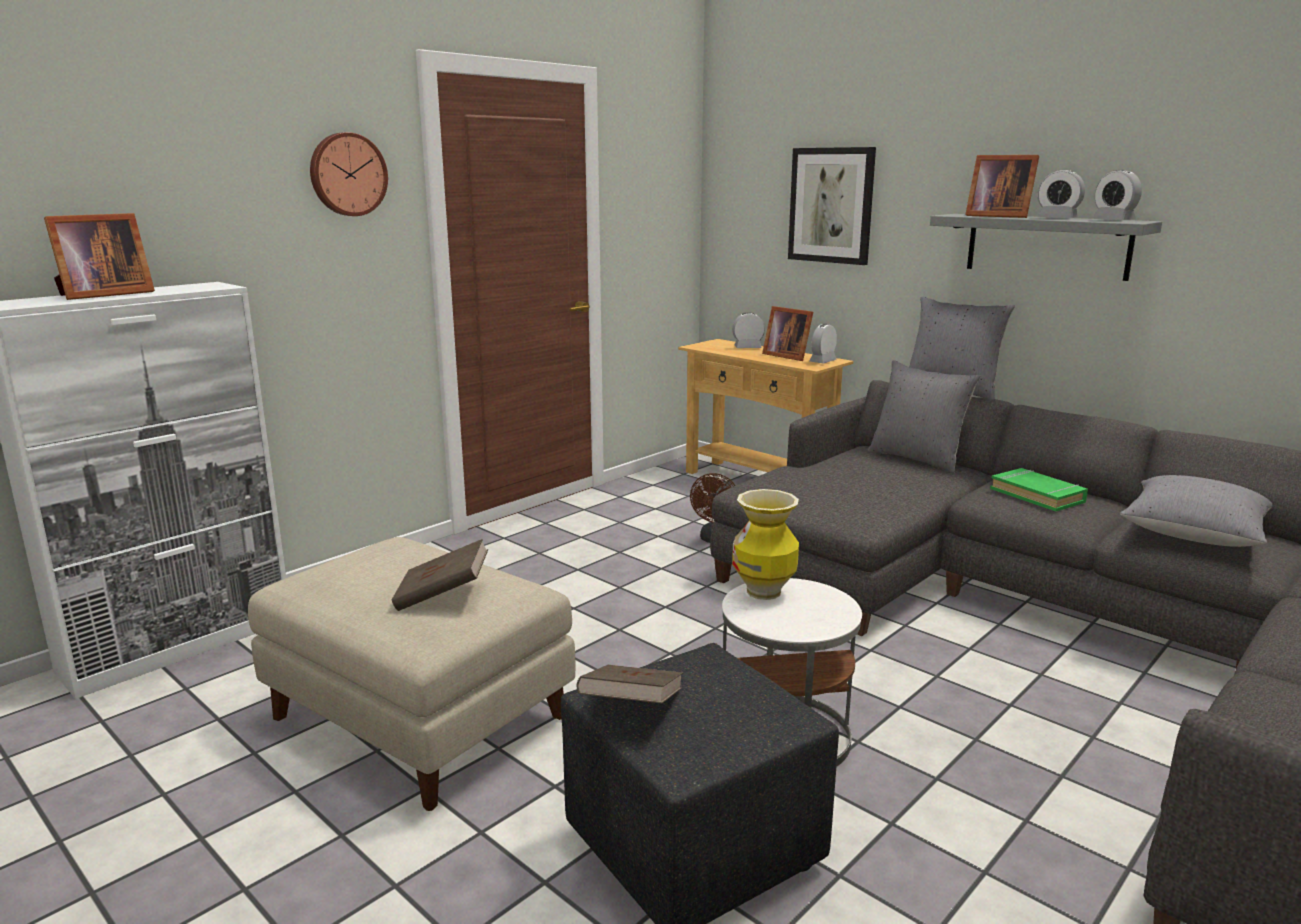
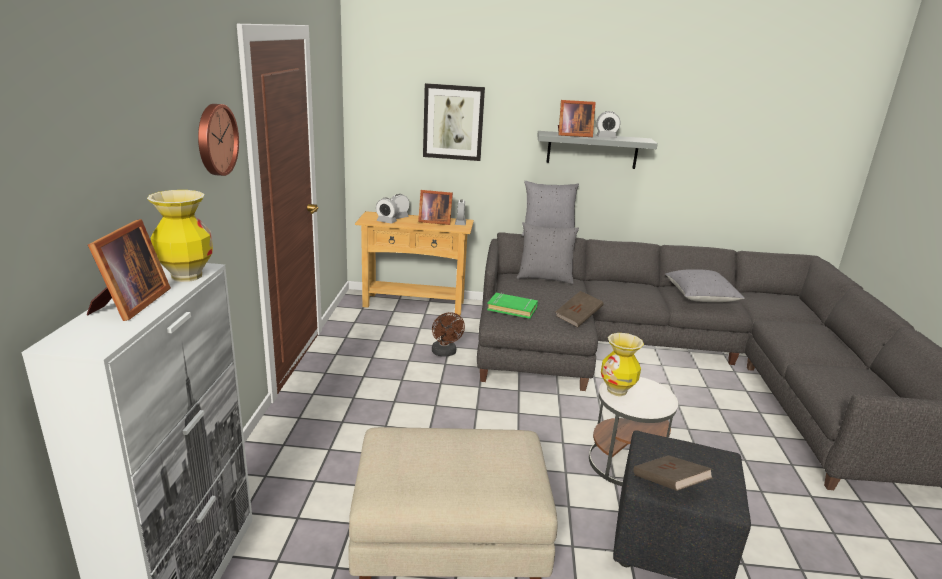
camera: 40 degrees left, 5 degrees up
(193, 288) = (186, 276): none -> vase
(442, 596) = (491, 461): brown book -> brown book (578, 318)
(1037, 495) = (624, 290): green book -> green book (512, 309)
(1113, 220) = (635, 139): alarm clock -> alarm clock (386, 221)

